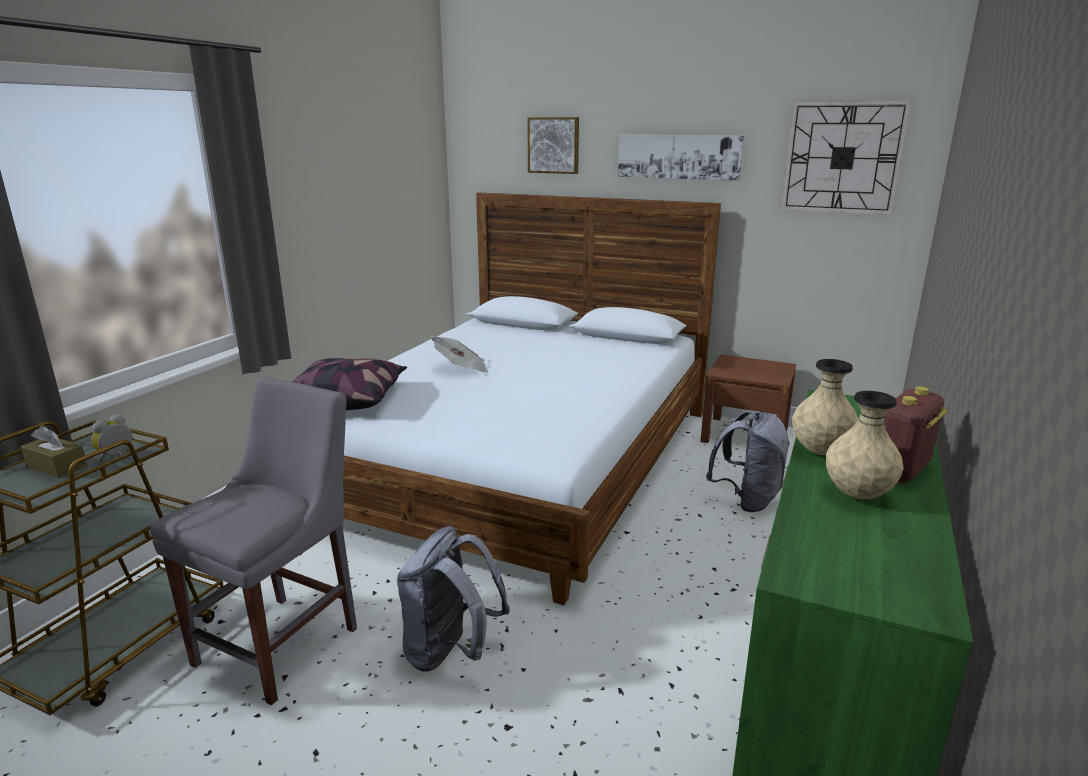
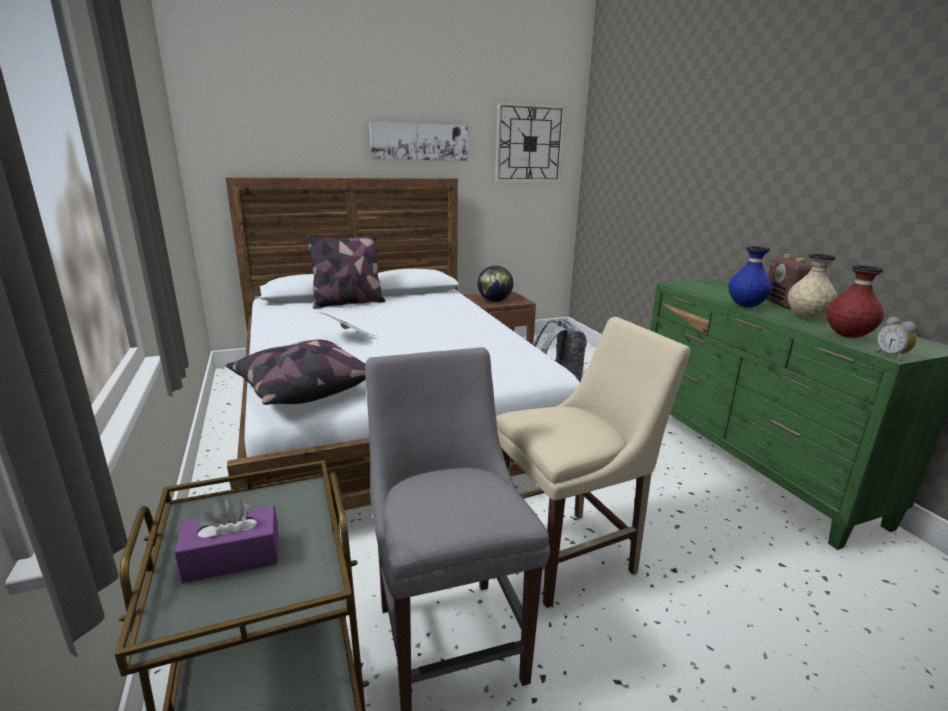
camera: 45 degrees left, 0 degrees up
(57, 466) = (233, 557): brown tissue box -> purple tissue box
(118, 457) = (291, 508): alarm clock -> alarm clock (892, 356)
(450, 652) = (571, 554): grey backpack -> beige chair
(539, 335) = (348, 303): none -> pillow
(554, 145) = (305, 130): picture -> none
(739, 370) = (494, 301): none -> globe
(820, 452) = (746, 306): beige vase -> blue vase
(820, 535) = (847, 336): none -> red vase

